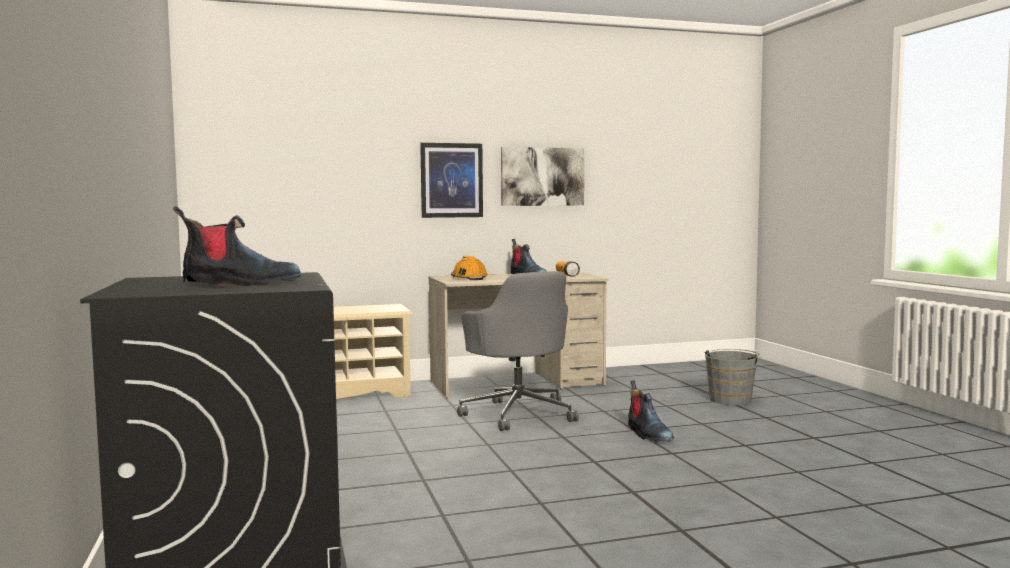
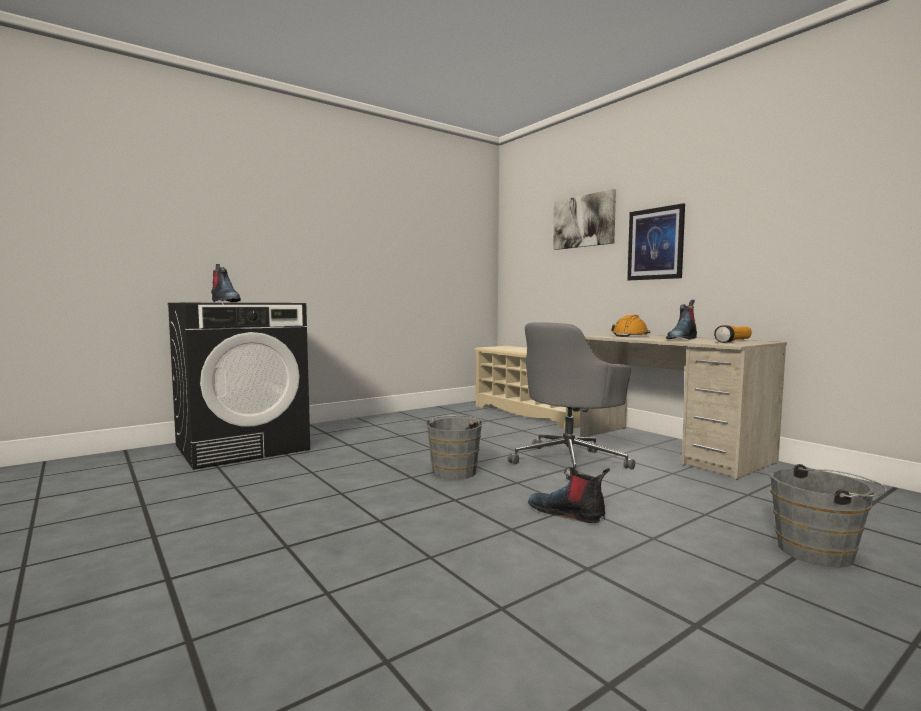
camera: 70 degrees right, 0 degrees up
(508, 452) = (455, 471): none -> grey bucket
(542, 176) = (751, 229): picture -> picture (584, 221)
(648, 434) = (567, 513): boot -> boot turned 75 degrees clockwise

